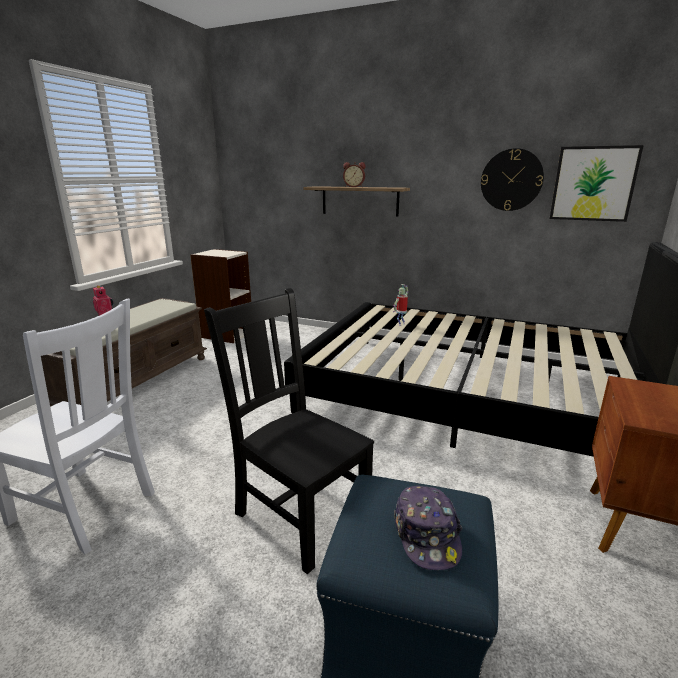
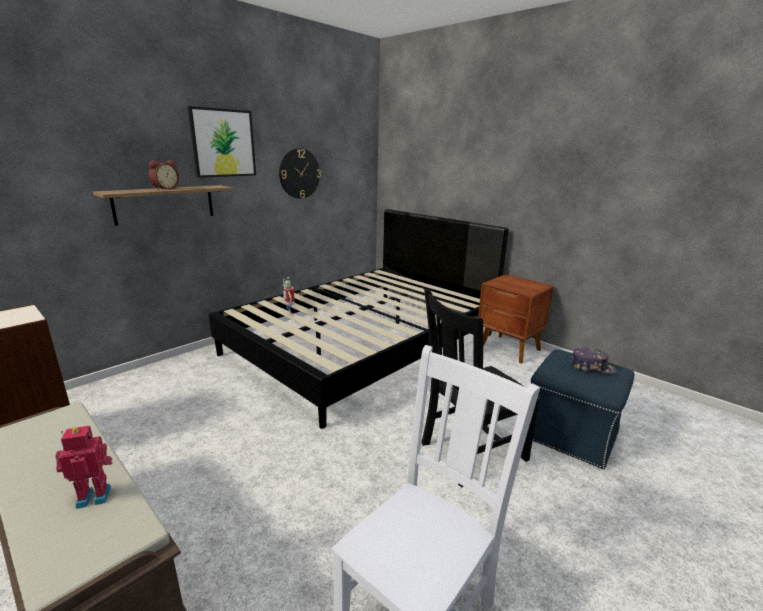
camera: 70 degrees left, 0 degrees up
(593, 184) = (344, 174): picture -> picture (223, 143)

